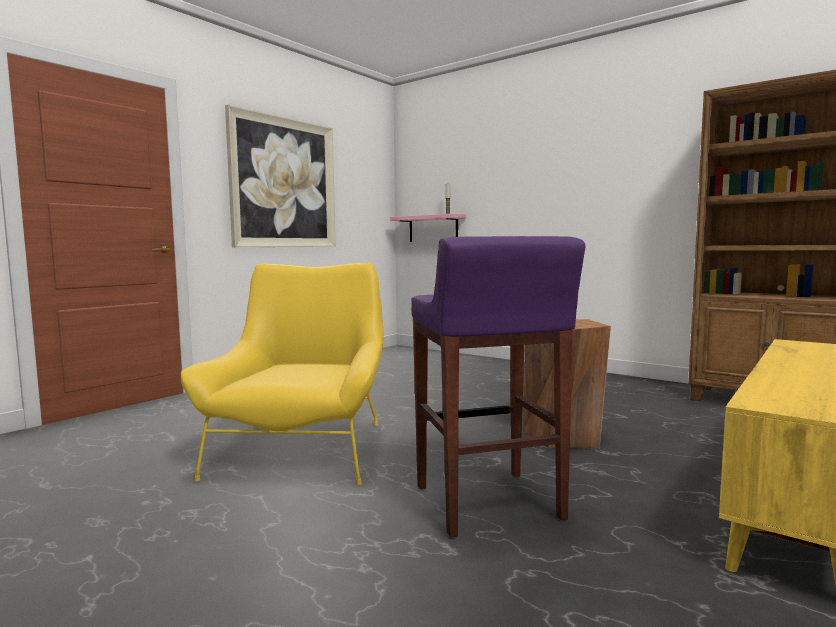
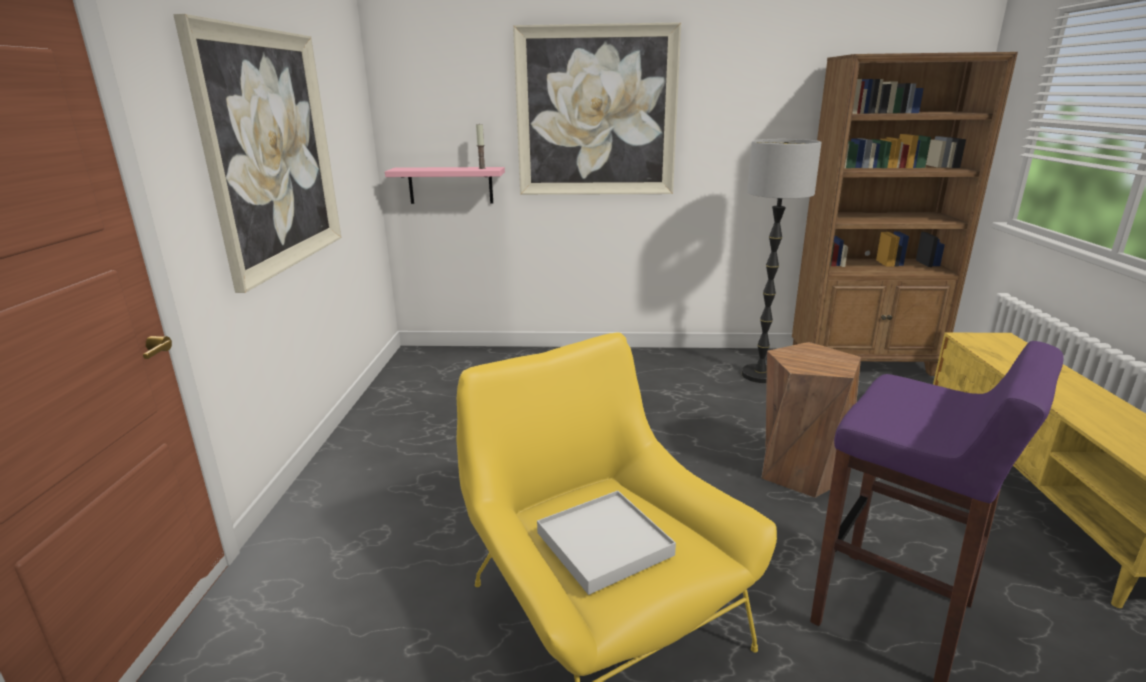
camera: 35 degrees left, 15 degrees up
(281, 371) = (604, 543): none -> white tray
(527, 171) = (596, 112): none -> picture
(638, 392) = (759, 375): none -> floor lamp

